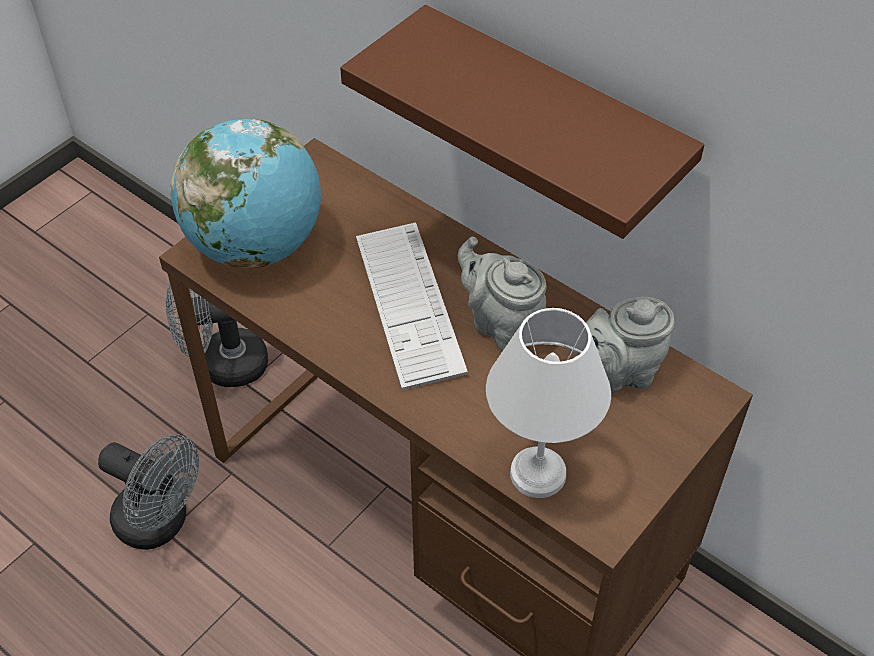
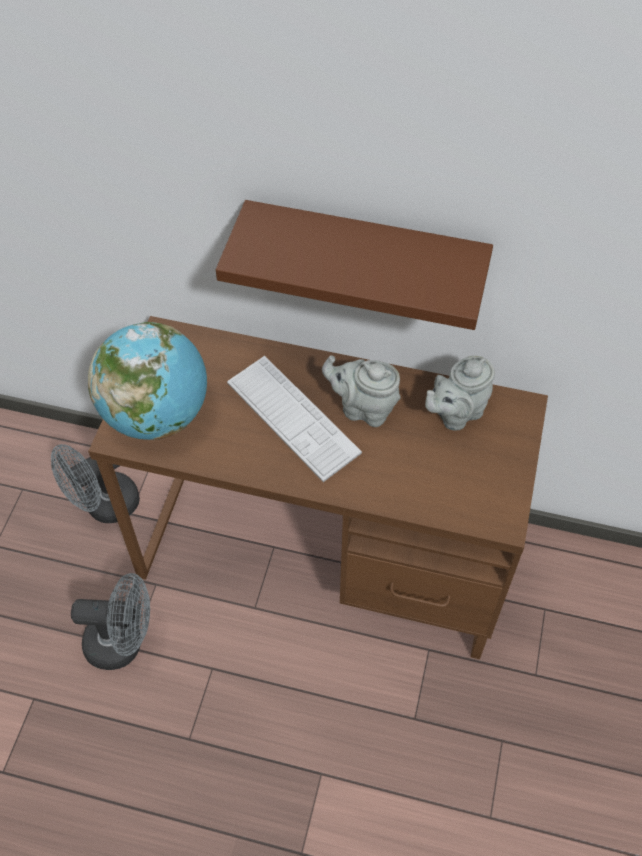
camera: 25 degrees left, 5 degrees up
(535, 472) = (442, 503): white table lamp -> none

